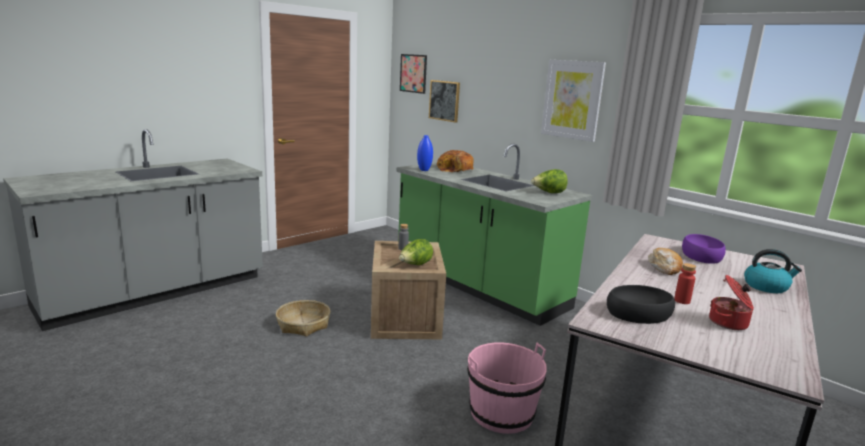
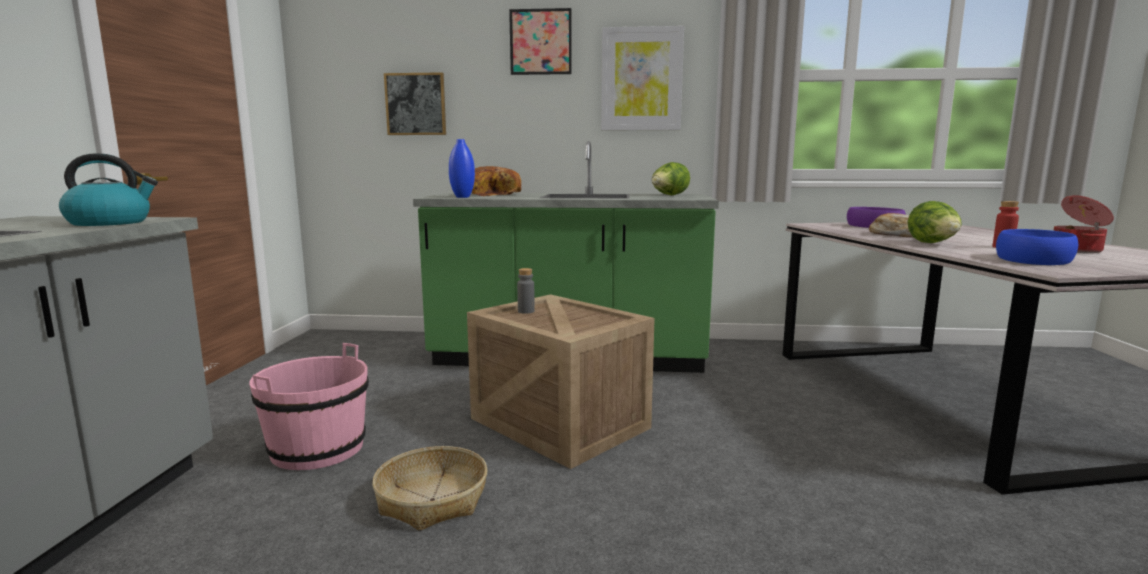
camera: 40 degrees left, 5 degrees down
(413, 73) = (341, 66): picture -> picture (540, 42)
(415, 265) = (593, 322): lettuce -> lettuce (933, 244)
(501, 413) = (870, 474): pink bucket -> pink bucket (318, 449)
(638, 312) = (1032, 259): black bowl -> blue bowl
(766, 286) = (979, 231): kettle -> kettle (111, 223)

